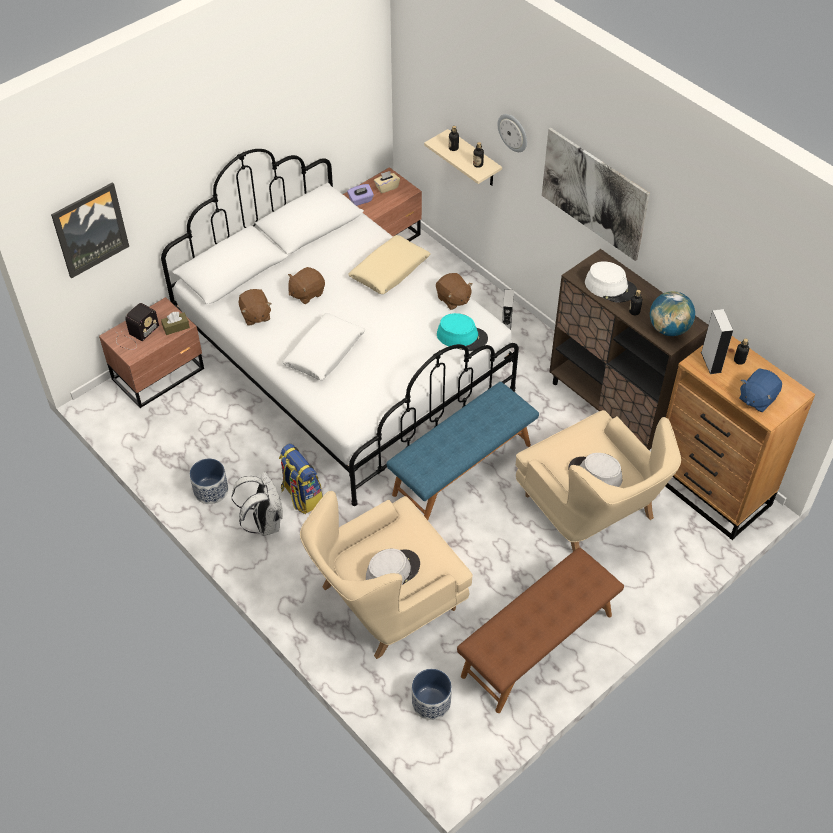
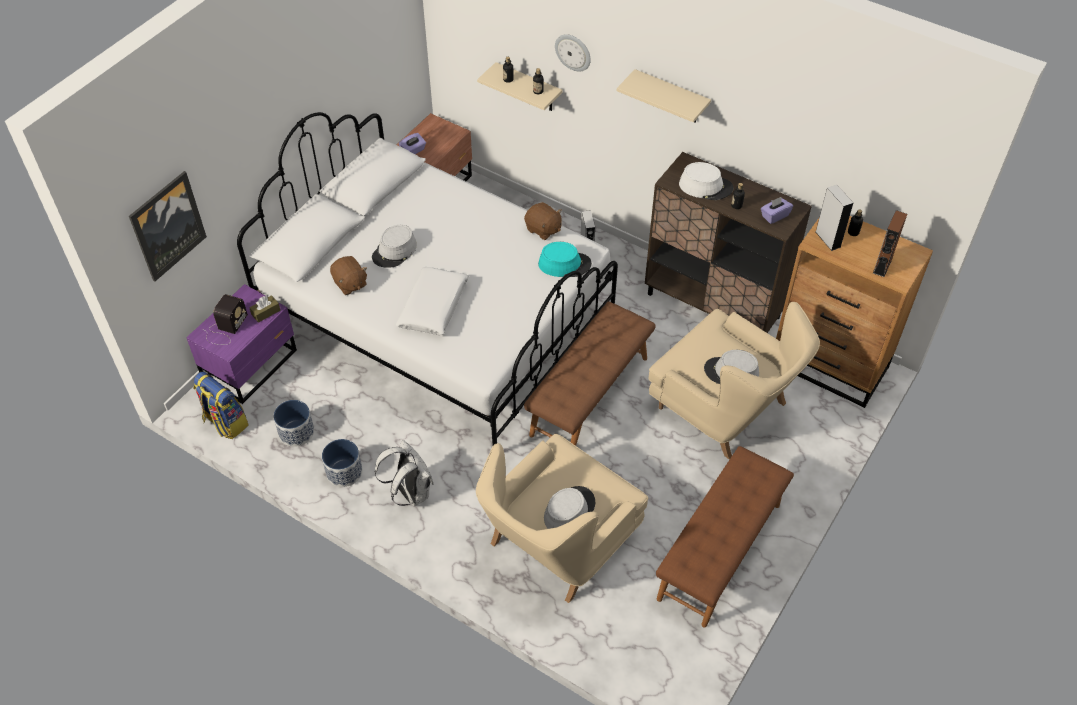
camera: 15 degrees left, 0 degrees up
(160, 374) = (252, 365): brown nightstand -> purple nightstand
(301, 496) = (439, 457): backpack -> backpack (225, 422)
(306, 293) = (394, 251): brown plush toy -> grey hat
(386, 187) = (434, 133): beige tissue box -> none
(390, 271) = (471, 214): beige pillow -> none
(431, 702) = (636, 633): planter -> planter (296, 432)
(461, 468) = (589, 395): blue bench -> brown bench
(594, 193) = (671, 97): picture -> beige shelf
(668, 329) = (774, 216): globe -> purple tissue box
(757, 398) = (882, 265): blue plush toy -> brown speaker

